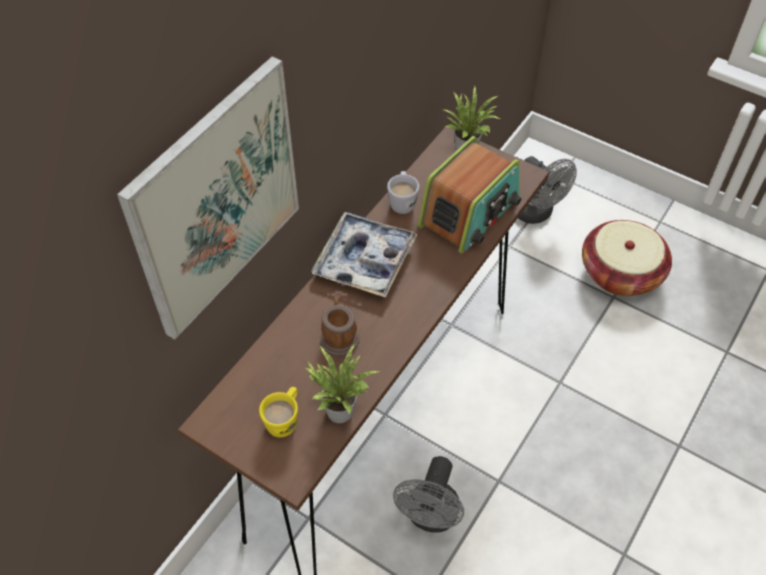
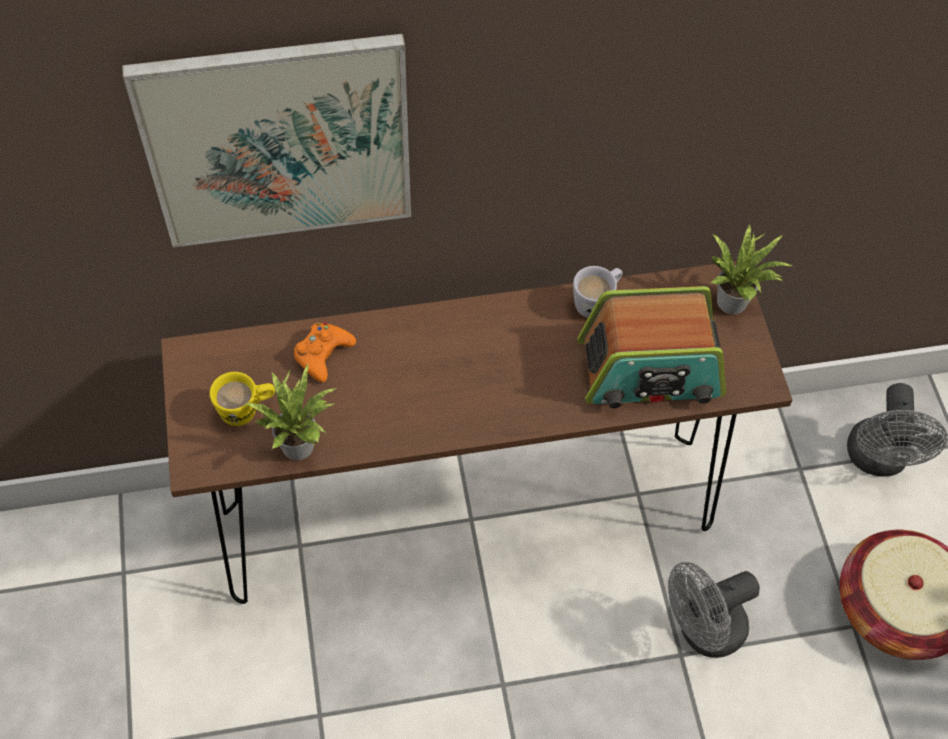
camera: 45 degrees right, 5 degrees up
(290, 351) = (322, 354): none -> orange game controller
(339, 336) = (379, 378): mug -> none
(364, 260) = (488, 329): tray -> none
(430, 517) = (402, 652): grey fan -> grey fan (702, 631)

